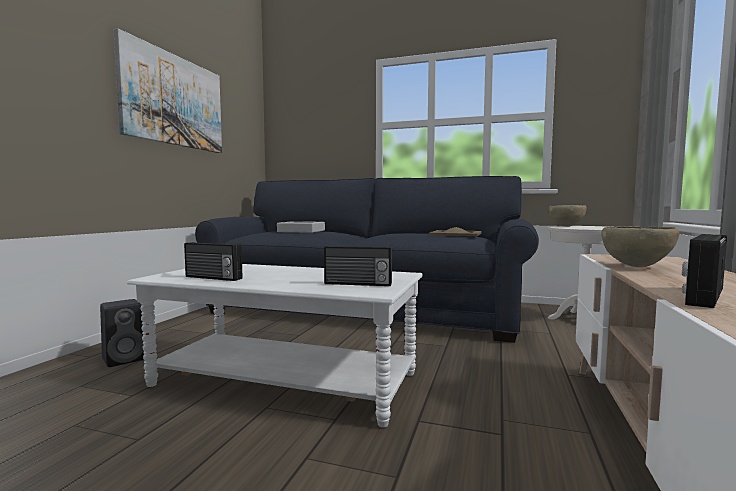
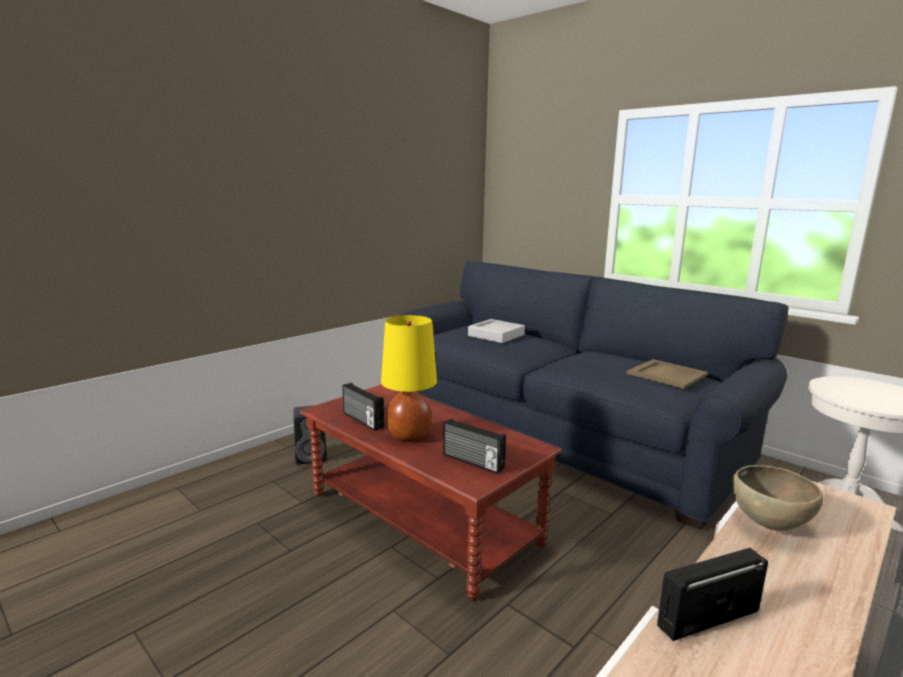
camera: 25 degrees right, 10 degrees up
(174, 101) = (373, 191): picture -> none
(276, 280) = (409, 436): none -> yellow table lamp
(285, 380) = (422, 518): white coffee table -> brown coffee table
(566, 226) = (839, 385): brown bowl -> none

